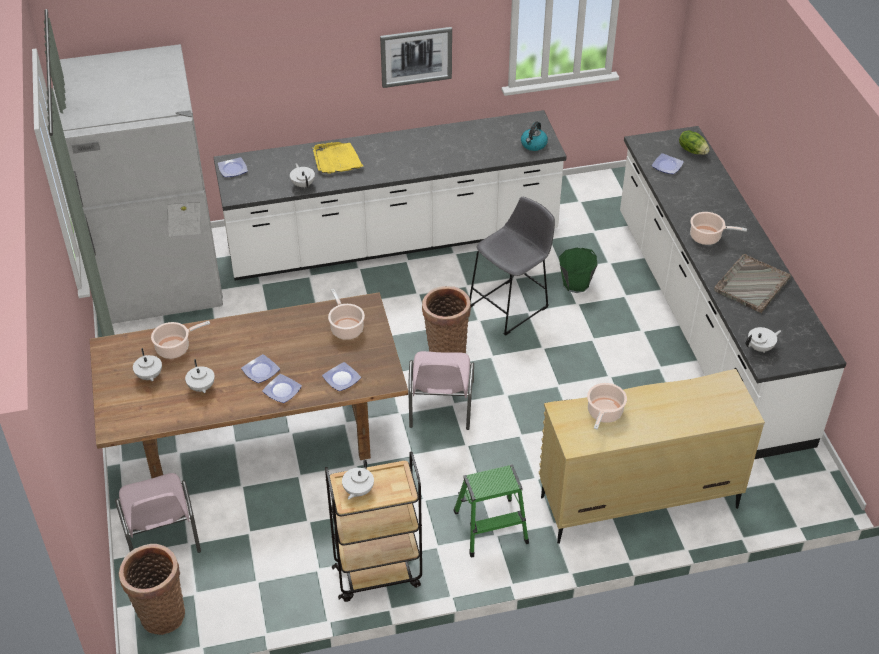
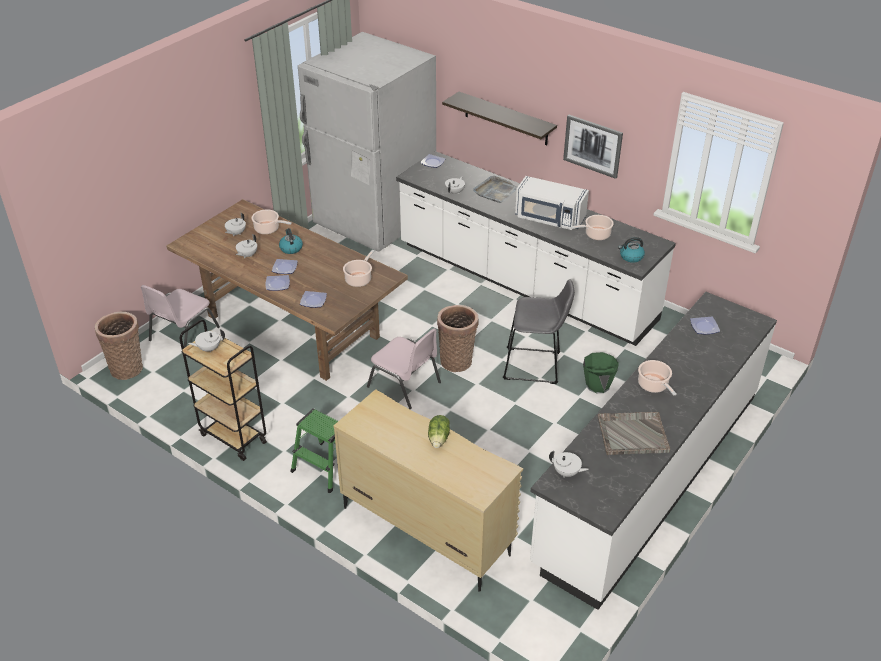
camera: 50 degrees right, 5 degrees down
(232, 348) = (291, 248): none -> kettle
(296, 76) = (506, 119): none -> shelf
(336, 160) = (495, 191): yellow tray -> grey tray
(421, 154) = (549, 218): none -> white microwave
(440, 405) = (405, 385): pink chair -> pink chair turned 105 degrees counterclockwise
(604, 413) = (397, 422): cooking pot -> cooking pot (596, 235)
(692, 150) = (742, 331): lettuce -> lettuce (439, 438)

